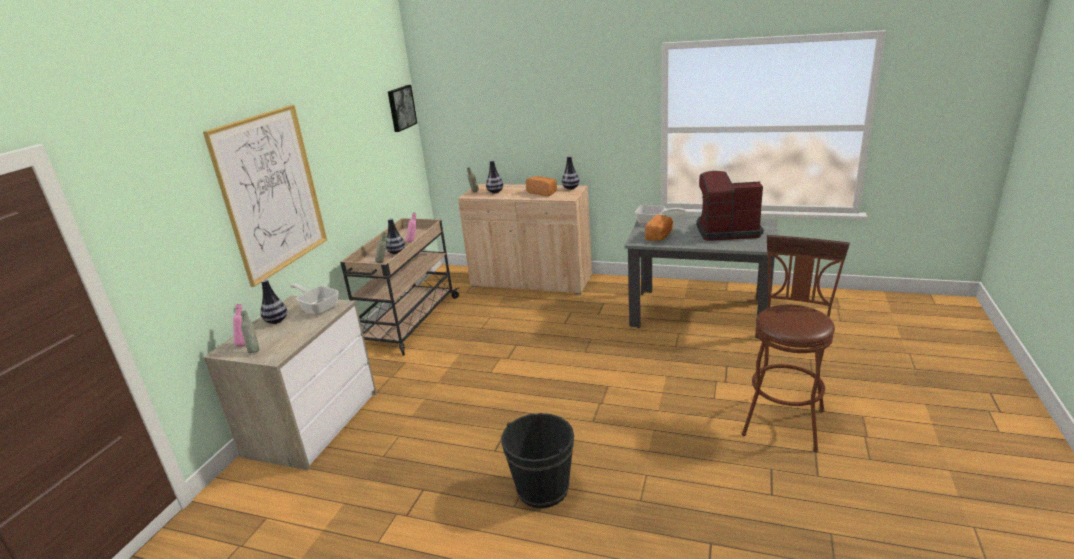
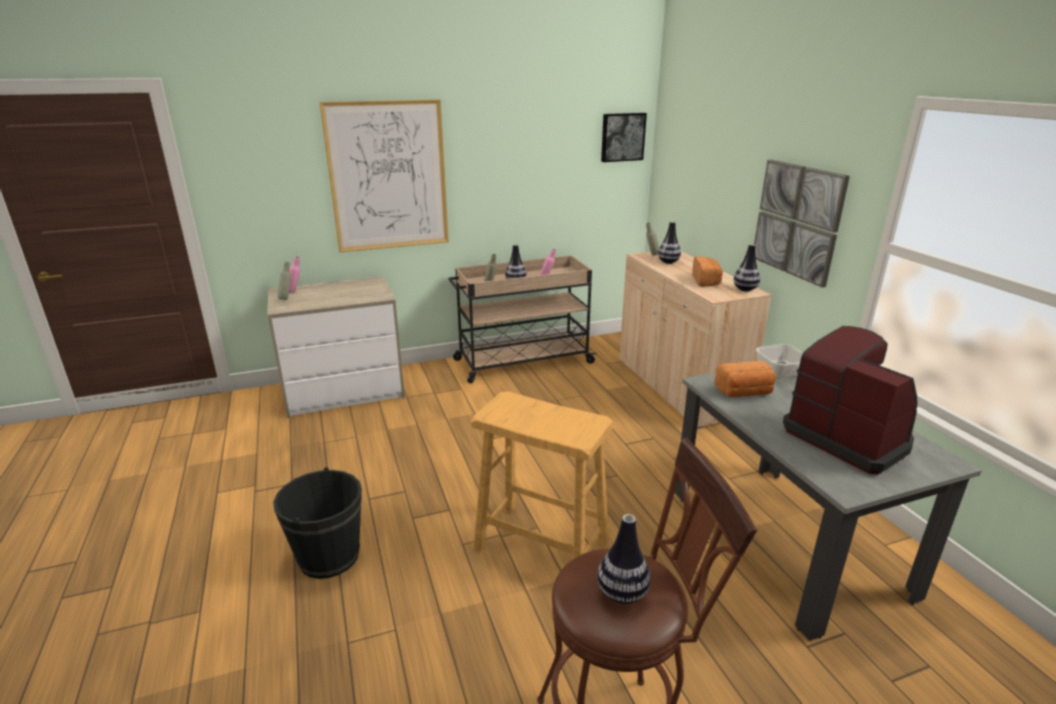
camera: 50 degrees right, 0 degrees up
(276, 321) = (337, 288): vase -> vase (622, 593)
(318, 307) = (371, 291): frying pan -> none
(593, 132) = (797, 221): none -> picture
(626, 390) = (542, 545): none -> beige stool

